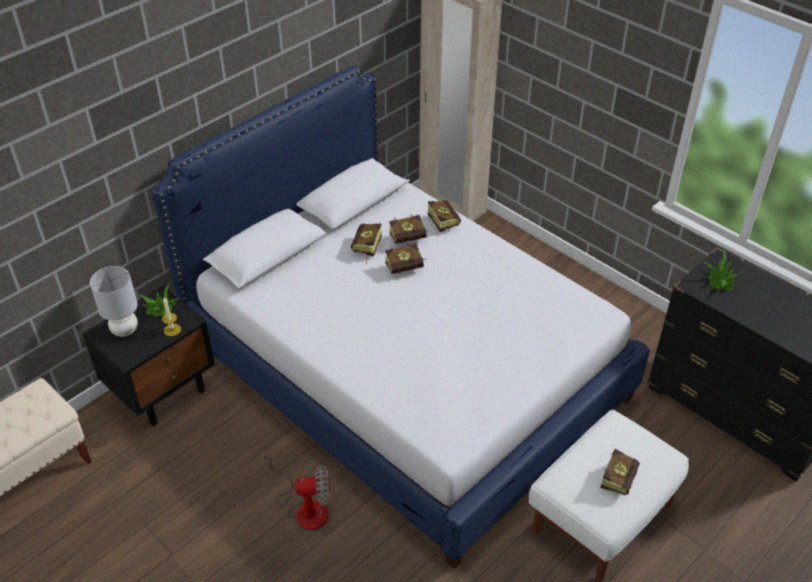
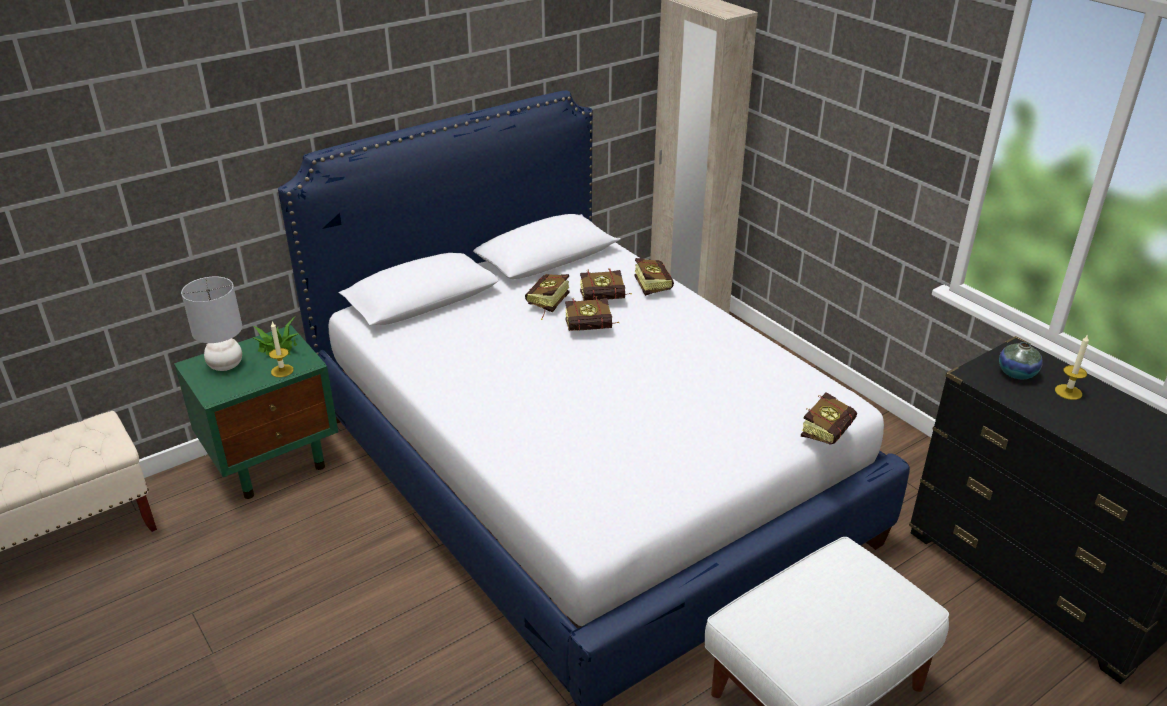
camera: 10 degrees right, 10 degrees down
(163, 391) = (273, 461): black nightstand -> green nightstand
(304, 507) = (404, 620): fan -> none
(619, 477) = (838, 621): book -> book (829, 431)
(720, 280) = (1016, 373): potted plant -> vase
(756, 292) = (1068, 392): none -> candle

